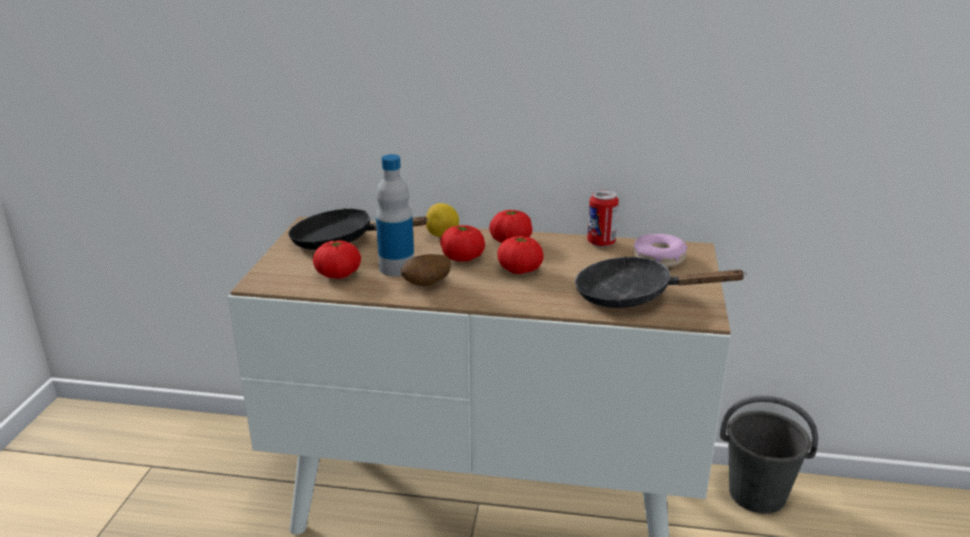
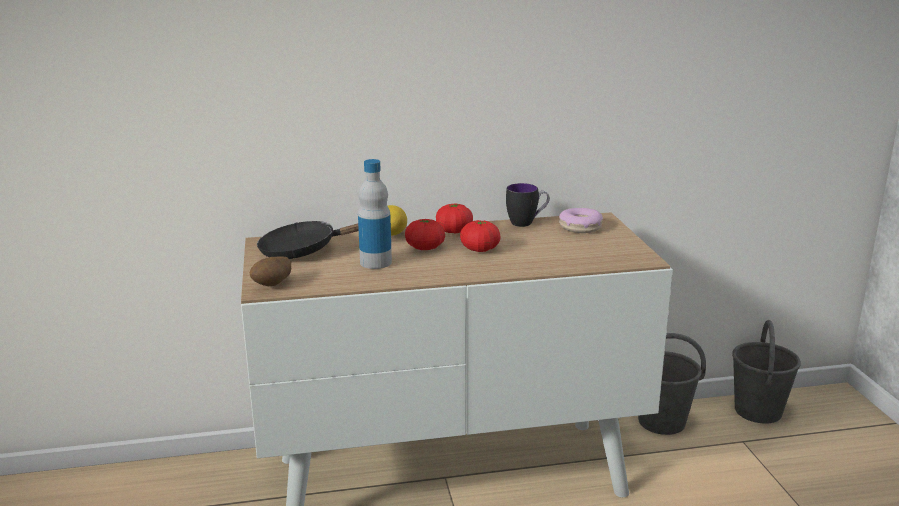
camera: 20 degrees left, 5 degrees down
(338, 274) = (328, 274): tomato -> none
(427, 285) = (413, 270): potato -> potato (272, 285)
(601, 243) = (527, 223): can -> mug
(633, 296) = (583, 254): black frying pan -> none
(888, 509) = (758, 411): none -> grey bucket

